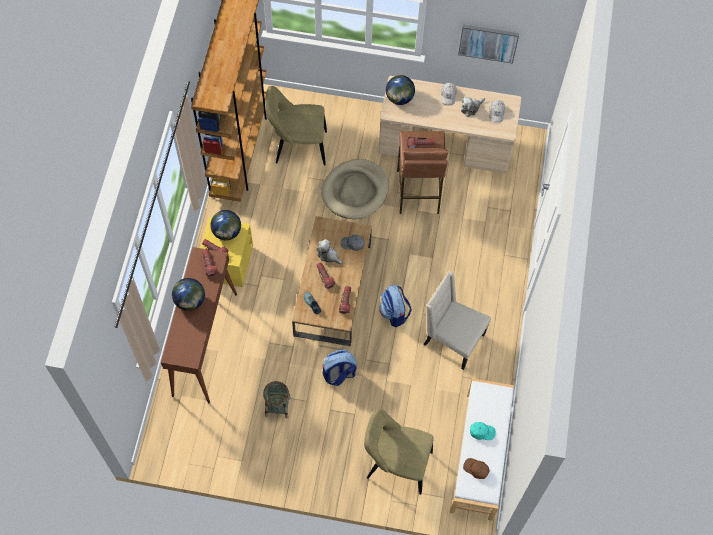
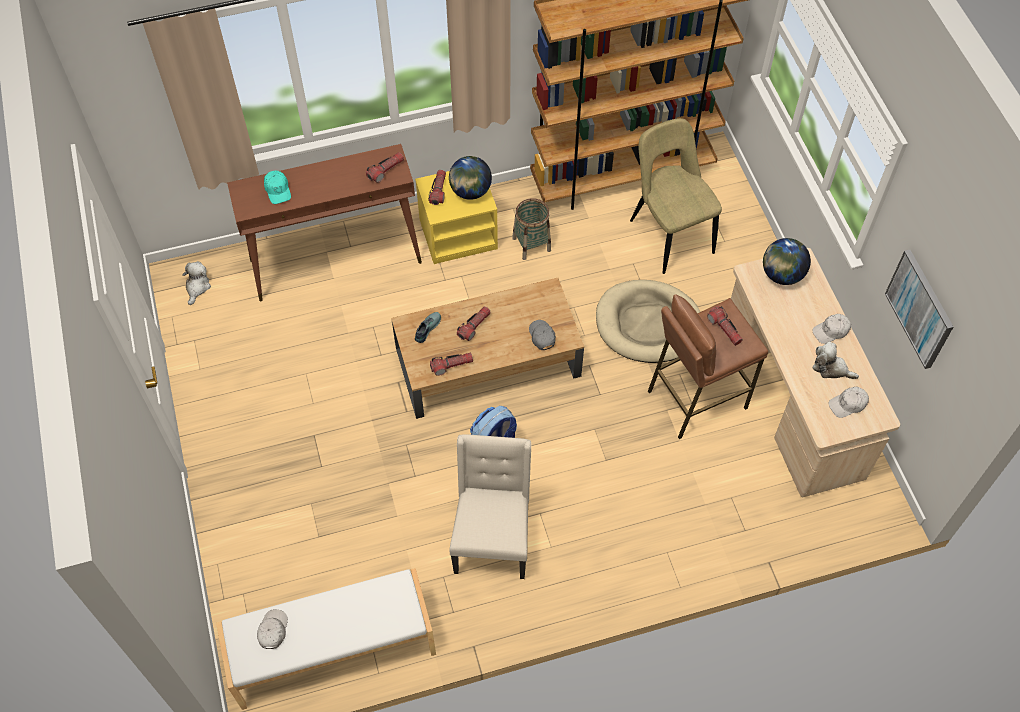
camera: 65 degrees right, 5 degrees down
(190, 301) = (324, 174): globe -> none
(278, 406) = (290, 375): basket -> basket (531, 244)
(328, 255) = (508, 316): plush toy -> plush toy (197, 287)
(339, 374) = (368, 423): backpack -> none
(396, 464) = (272, 547): beige chair -> none
(476, 469) = (273, 631): brown cap -> white cap
(481, 432) = (334, 614): turquoise cap -> turquoise cap (278, 190)

